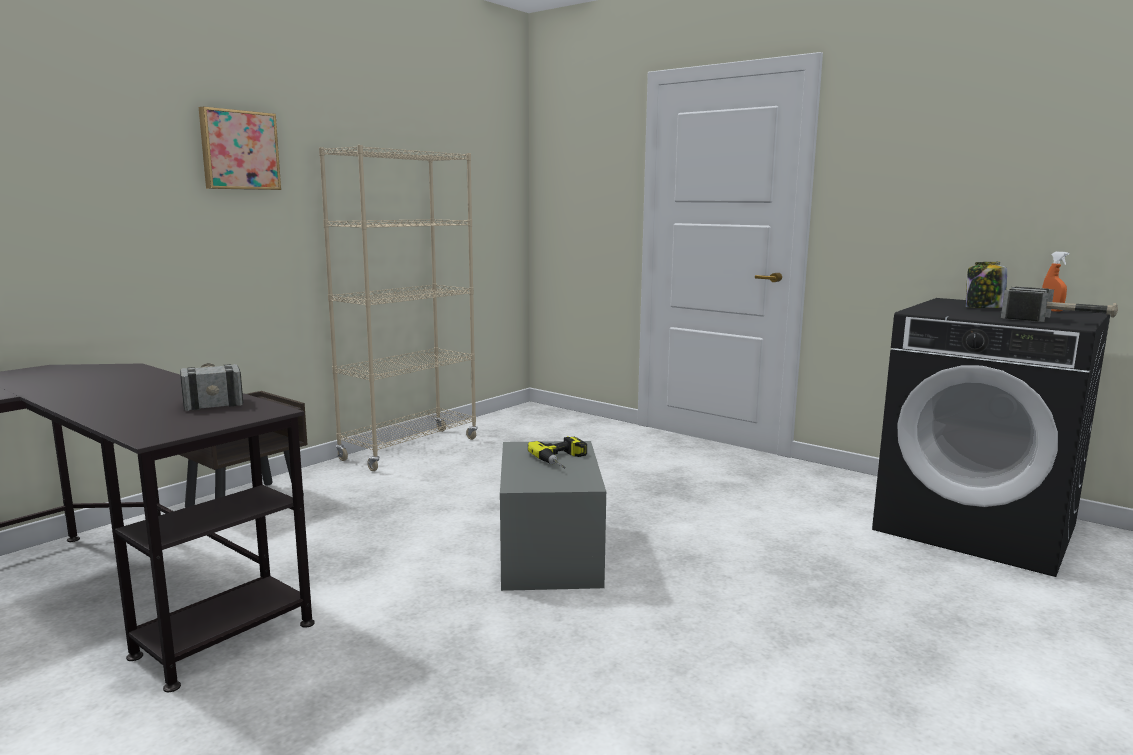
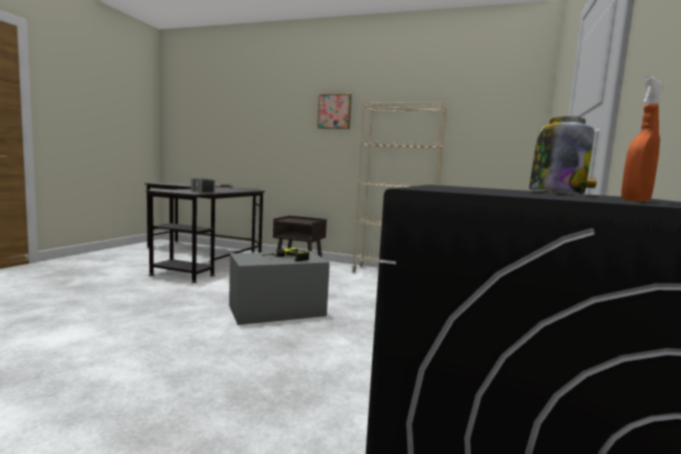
camera: 70 degrees right, 5 degrees down
(1057, 321) = (465, 190): hammer -> none

